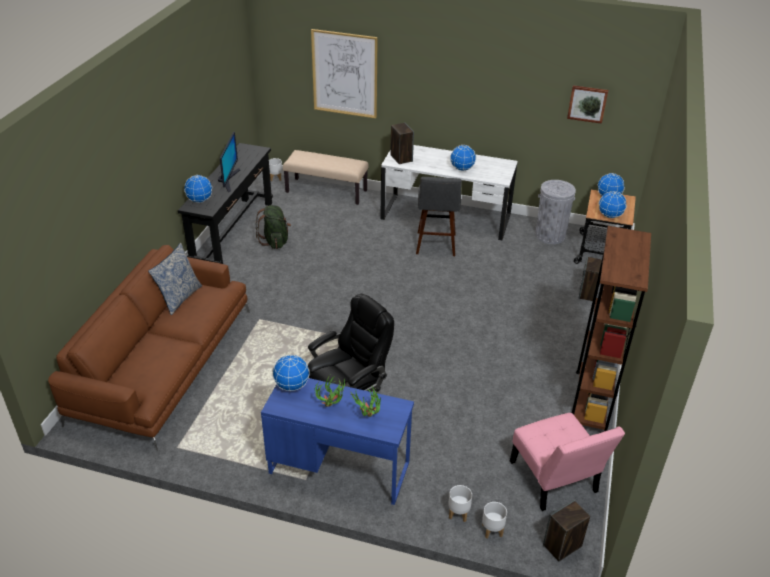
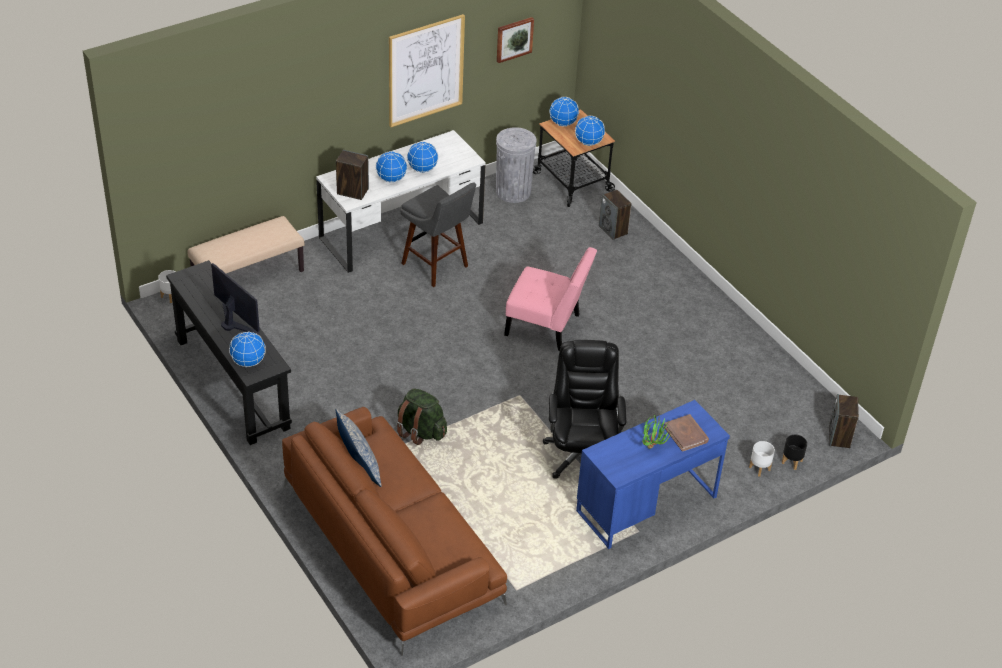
camera: 50 degrees left, 5 degrees up
(275, 241) = (289, 363): green backpack -> green backpack (420, 431)
(292, 386) = (604, 454): globe -> globe (391, 179)
(345, 74) = (247, 127): picture -> picture (425, 70)
(367, 418) = (686, 434): potted plant -> brown book
(491, 530) = (791, 462): white planter -> black planter
(555, 481) = (782, 398): pink chair -> pink chair (547, 327)
(590, 402) = (730, 323): brown bookcase -> none

